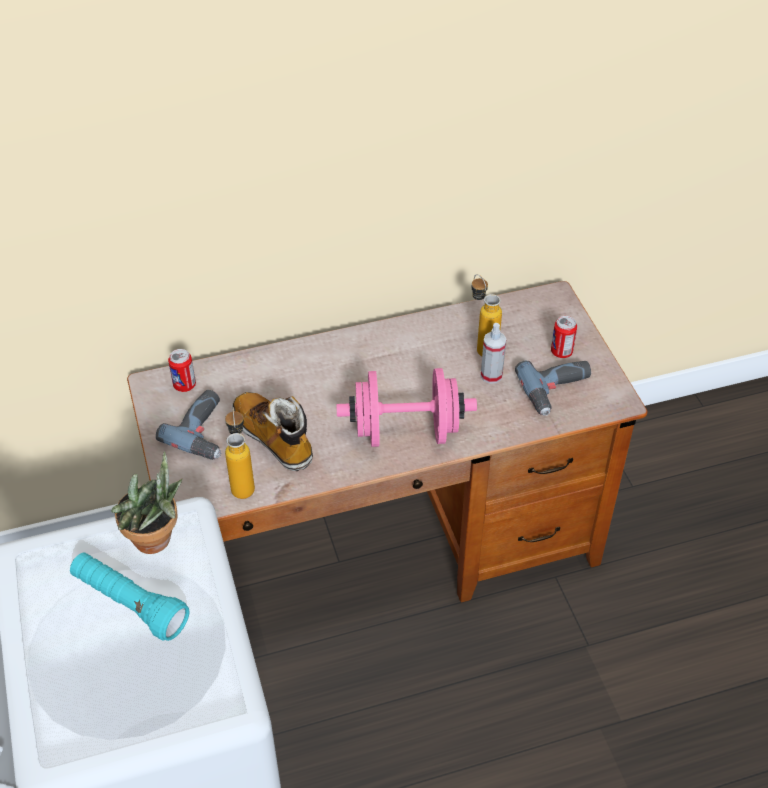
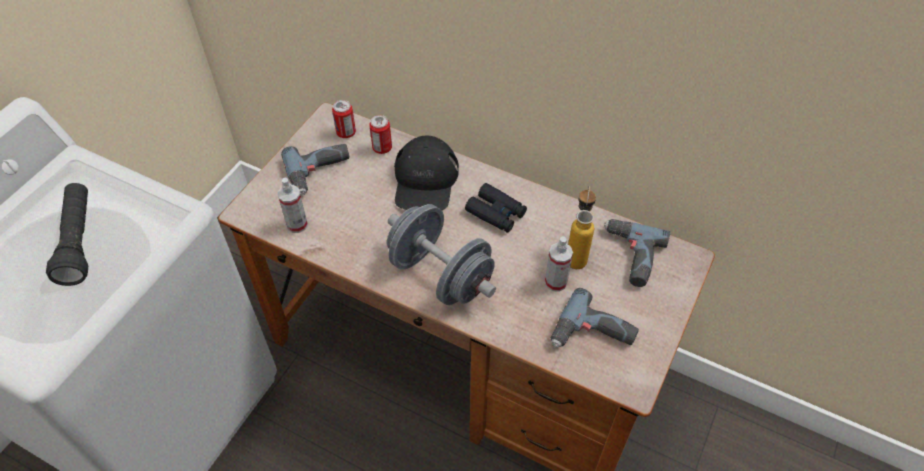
camera: 45 degrees right, 5 degrees up
(129, 604) = (78, 241): turquoise flashlight -> black flashlight
(158, 541) = (144, 214): potted plant -> none
(242, 482) = (297, 224): bottle -> spray bottle
(274, 438) = (352, 210): boot -> none
(304, 375) = (425, 181): none -> black cap
(389, 359) = (496, 213): none -> black binoculars
(406, 432) = (440, 275): pink dumbbell -> grey dumbbell
(517, 322) = (629, 256): none -> power drill
(561, 352) = (636, 307): can -> can (382, 148)

